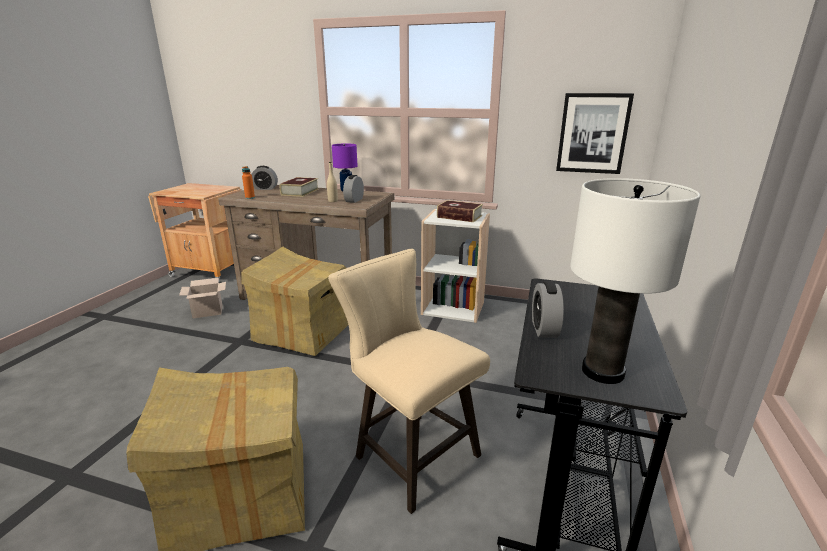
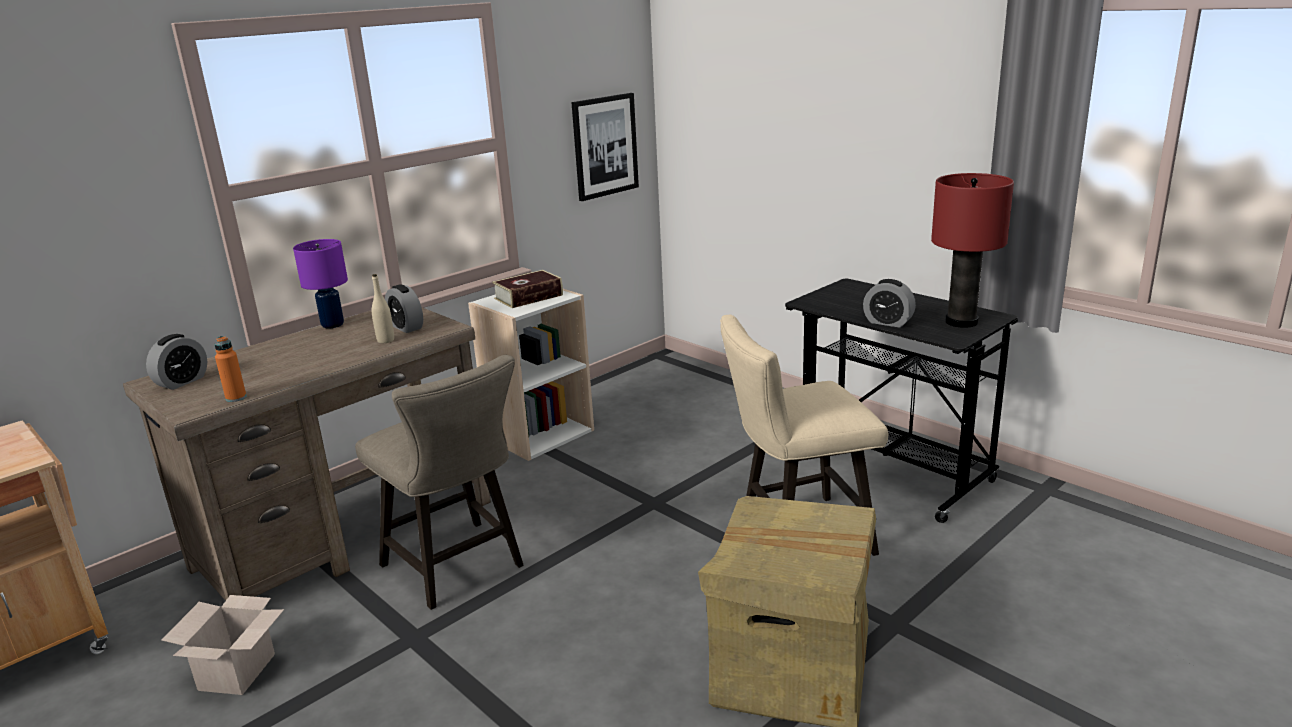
camera: 60 degrees left, 0 degrees up
(300, 192) = (273, 356): book -> none
(301, 332) = (459, 569): cardboard box -> beige stool
(603, 372) = (961, 322): white table lamp -> red table lamp

